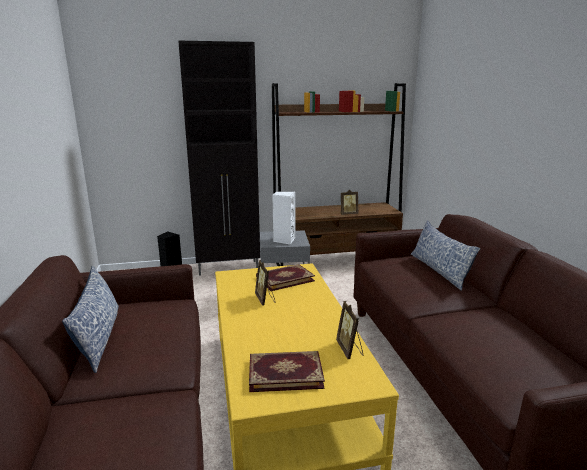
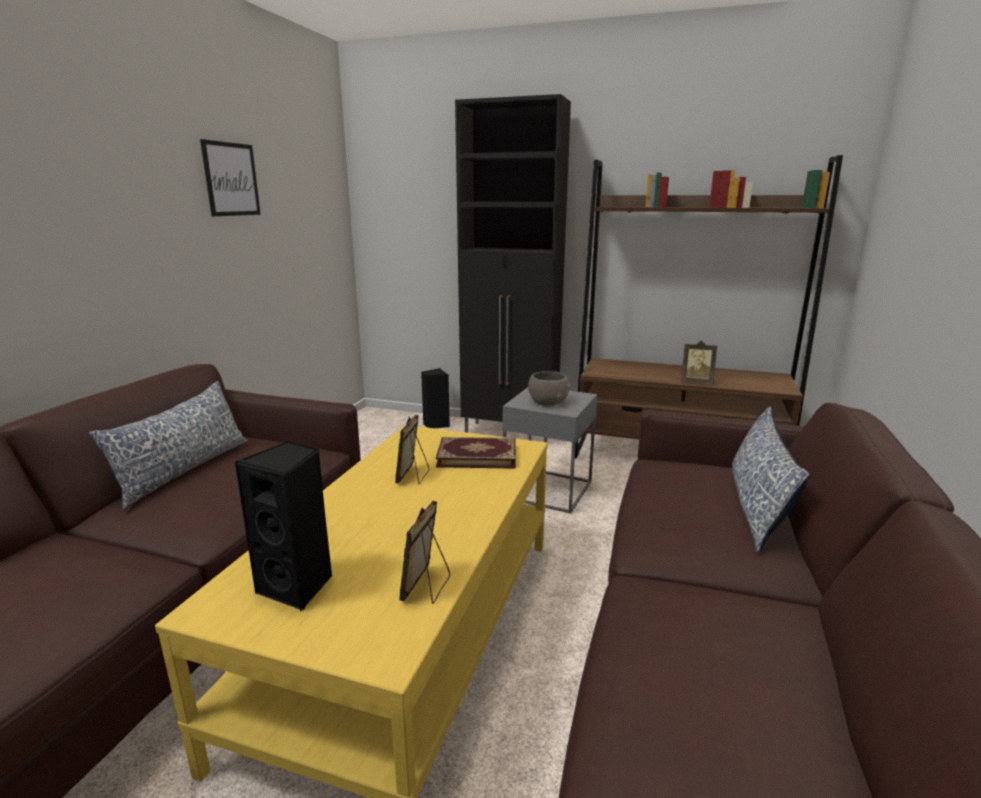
camera: 30 degrees right, 0 degrees up
(27, 103) = (231, 179): none -> picture
(284, 240) = (548, 402): white speaker -> grey bowl
(285, 372) = (298, 587): book -> black speaker

